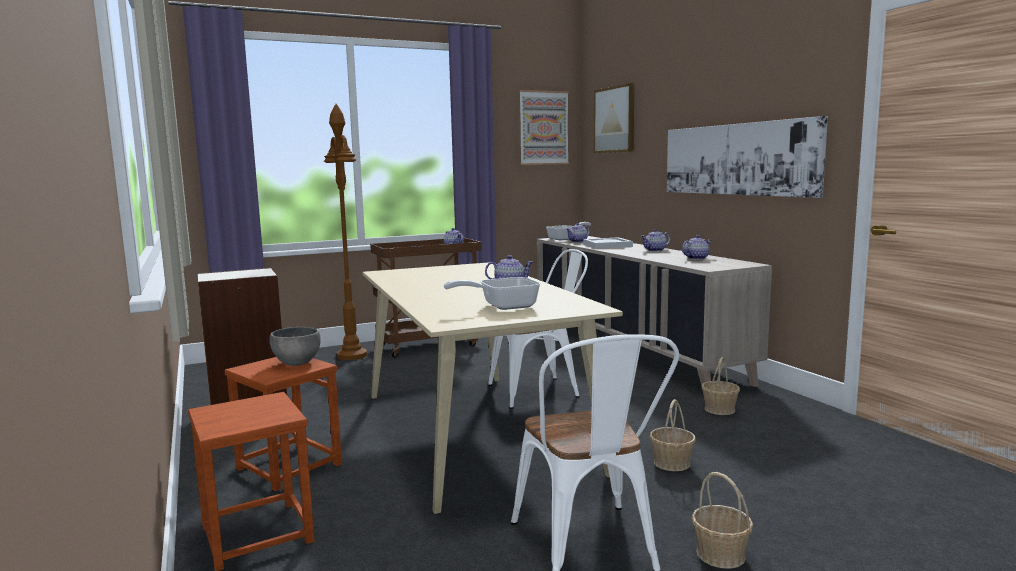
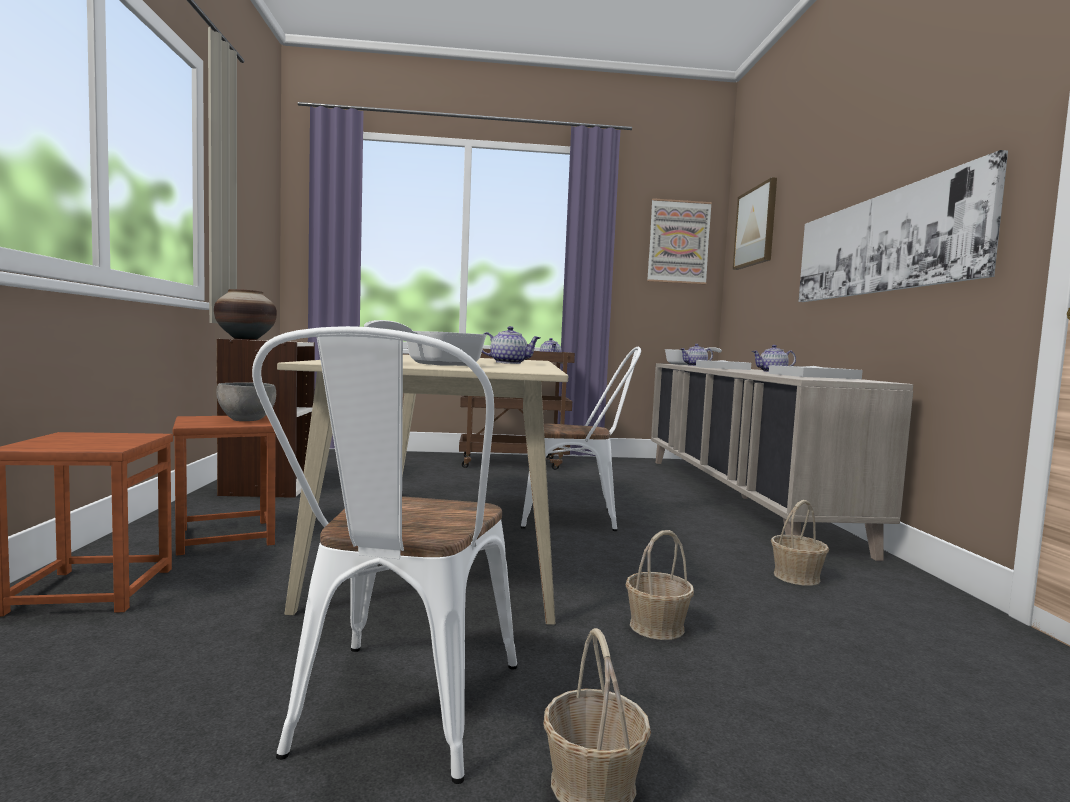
camera: 20 degrees right, 5 degrees down
(218, 277) = (245, 339): none -> vase
(351, 355) = (427, 460): brown floor lamp -> none
(502, 306) = (434, 364): frying pan -> frying pan turned 45 degrees counterclockwise
(696, 258) = (811, 376): teapot -> white tray

